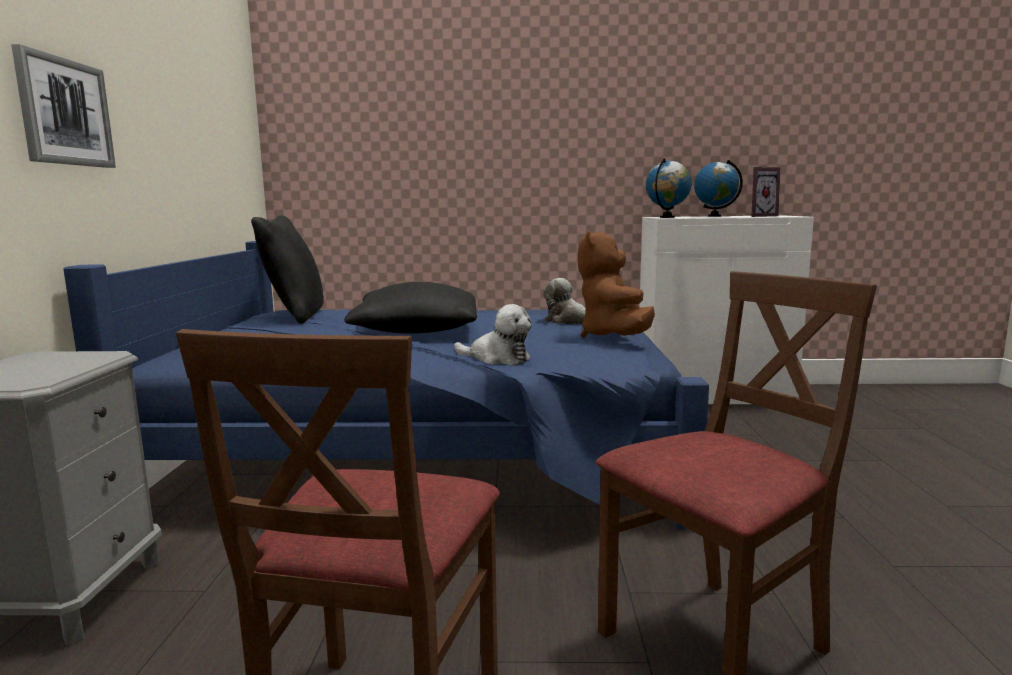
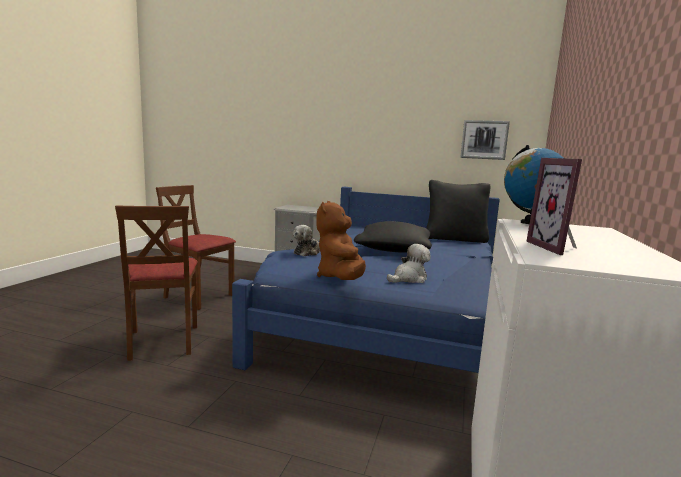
camera: 105 degrees right, 0 degrees up
(64, 112) = (361, 136): picture -> picture (484, 140)
(614, 337) = (341, 278): brown plush toy -> brown plush toy turned 105 degrees counterclockwise
(714, 216) = (602, 242): globe -> none

